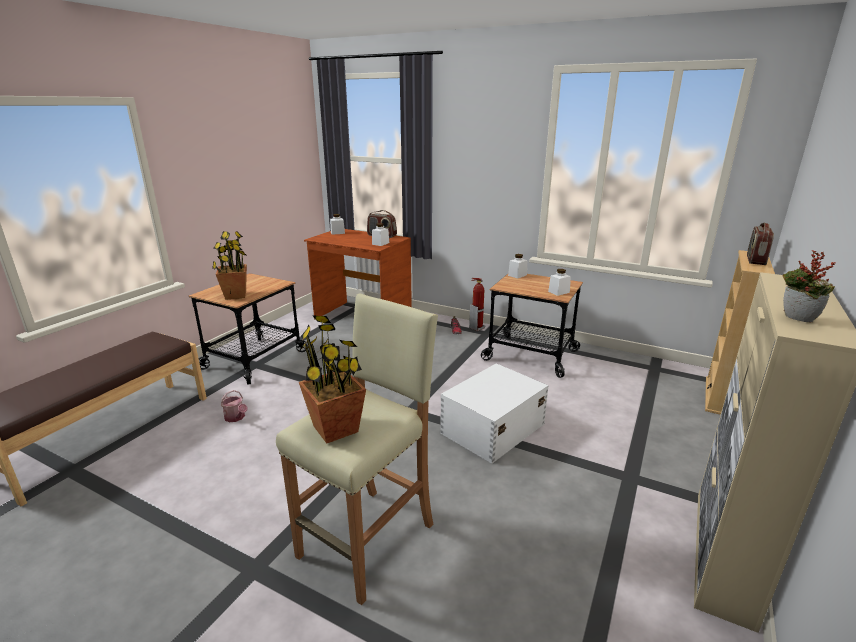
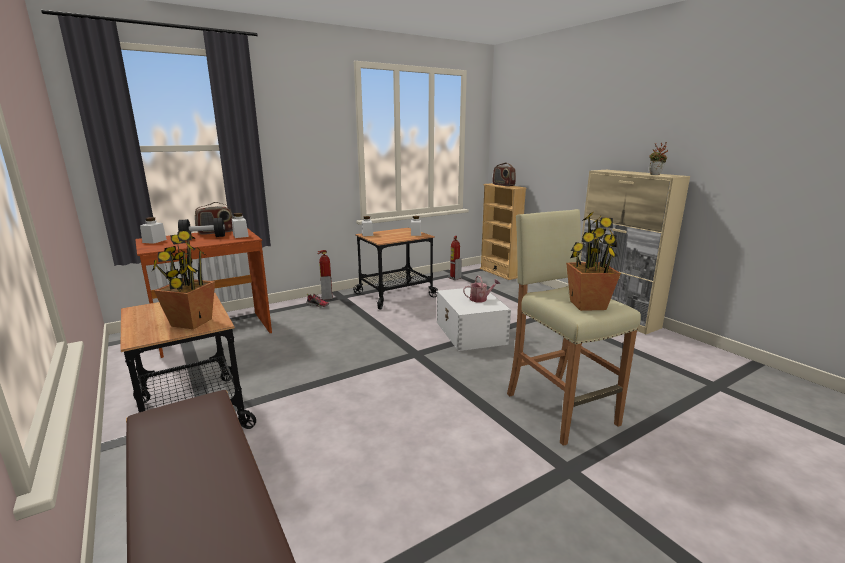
camera: 60 degrees left, 5 degrees down
(236, 418) = (316, 448): watering can -> watering can (480, 299)
(362, 238) = (203, 237): none -> black dumbbell
(638, 371) = (454, 278): none -> fire extinguisher

